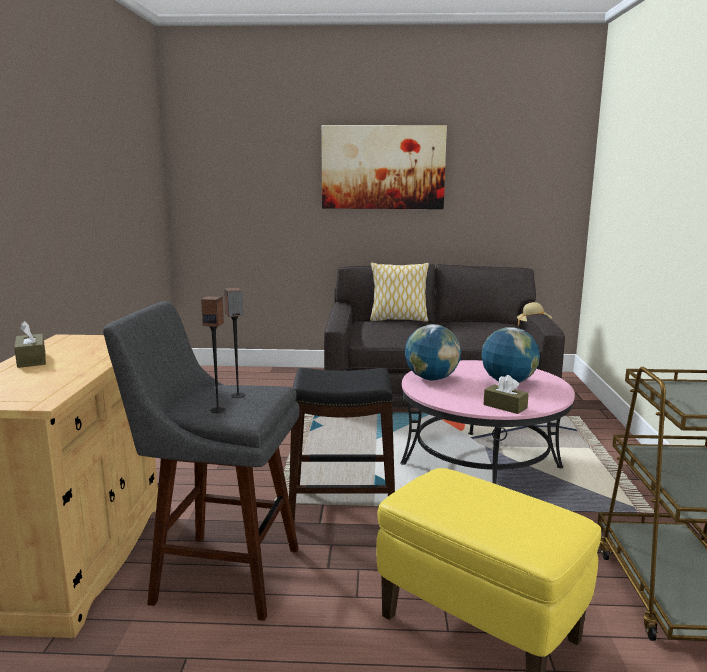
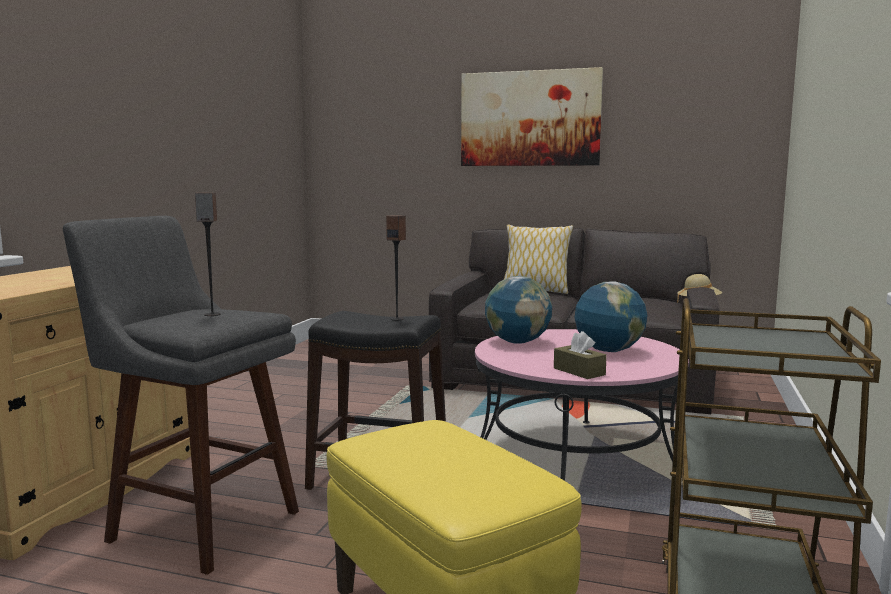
camera: 15 degrees right, 5 degrees down
(31, 360) = (43, 273): brown tissue box -> none
(218, 410) = (173, 323): speaker -> speaker (397, 319)

